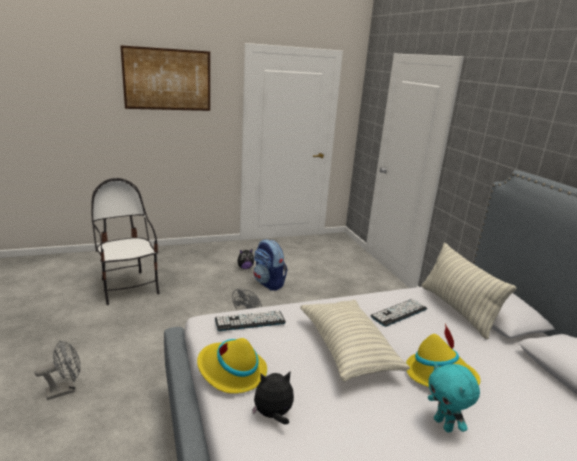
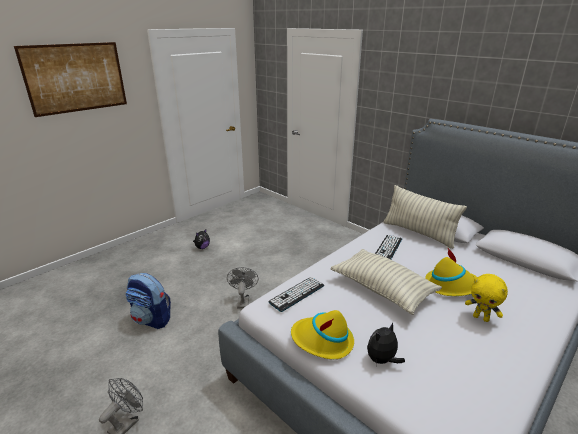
camera: 25 degrees left, 5 degrees up
(128, 287) = (105, 302): chair -> none
(269, 283) = (233, 255): backpack -> backpack (152, 319)
(444, 425) = (481, 318): turquoise plush toy -> yellow plush toy

